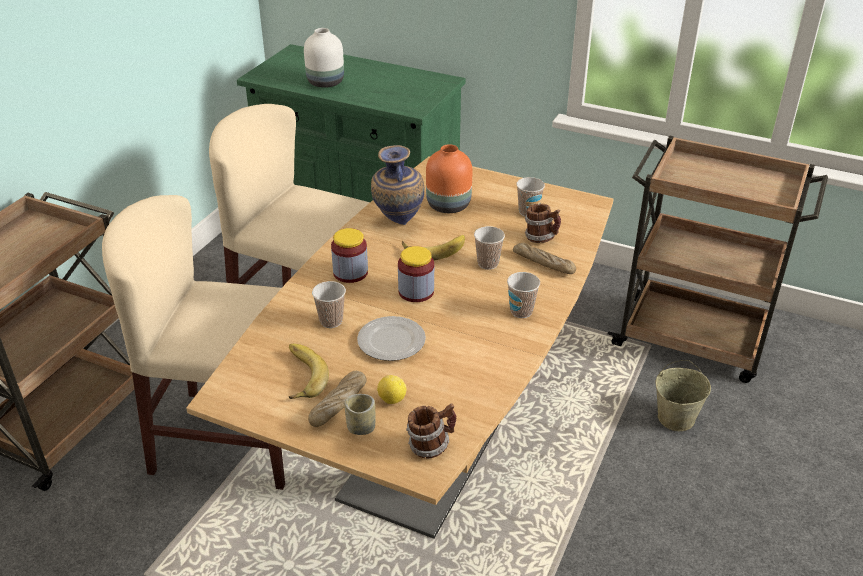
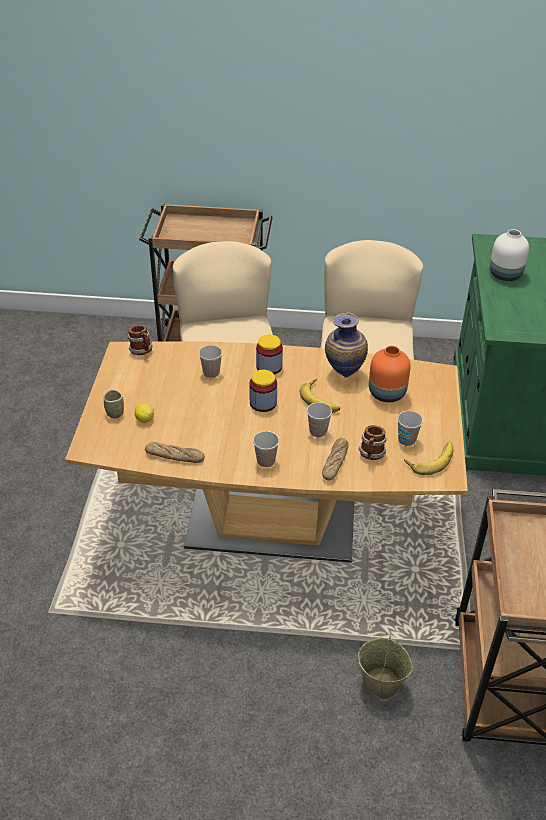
camera: 70 degrees right, 5 degrees up
(300, 375) = (152, 375): banana -> banana (430, 459)
(338, 403) = (133, 398): bread -> bread (174, 456)
(391, 342) = (201, 405): plate -> none
(431, 445) = (108, 446): mug -> mug (142, 351)

